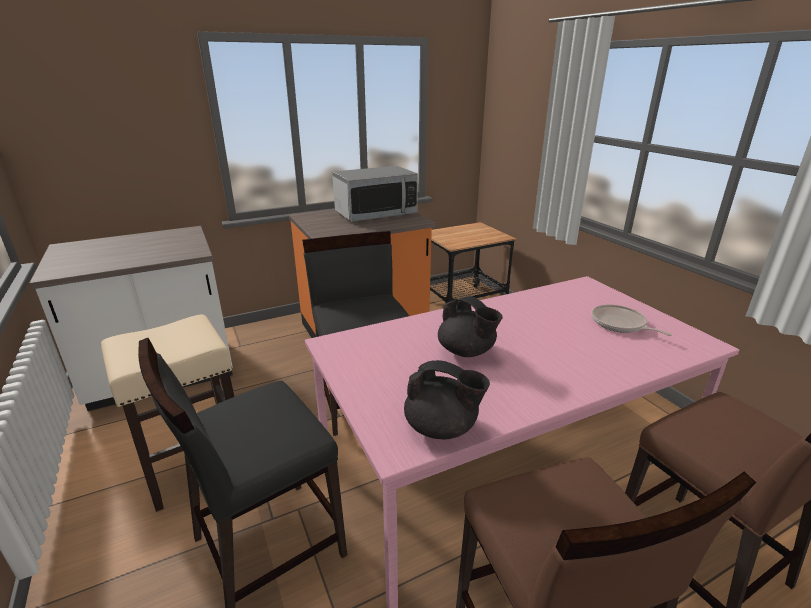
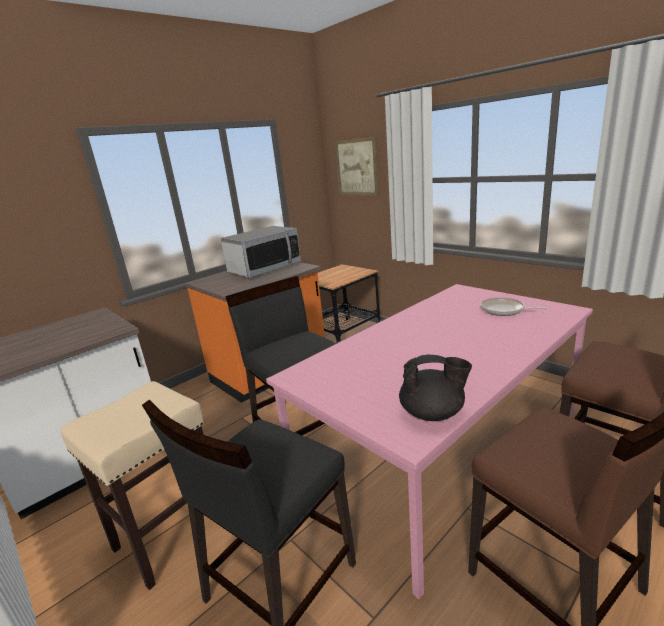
camera: 15 degrees left, 5 degrees down
(467, 351) = (409, 355): black teapot -> none
(516, 108) = (357, 167): none -> picture

